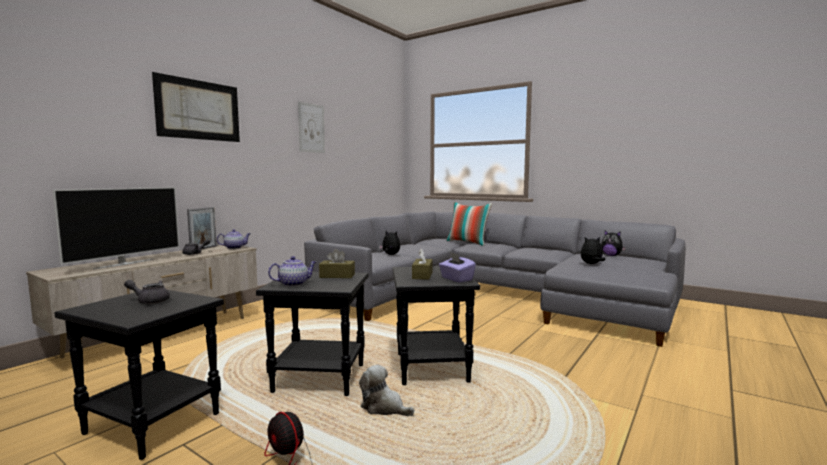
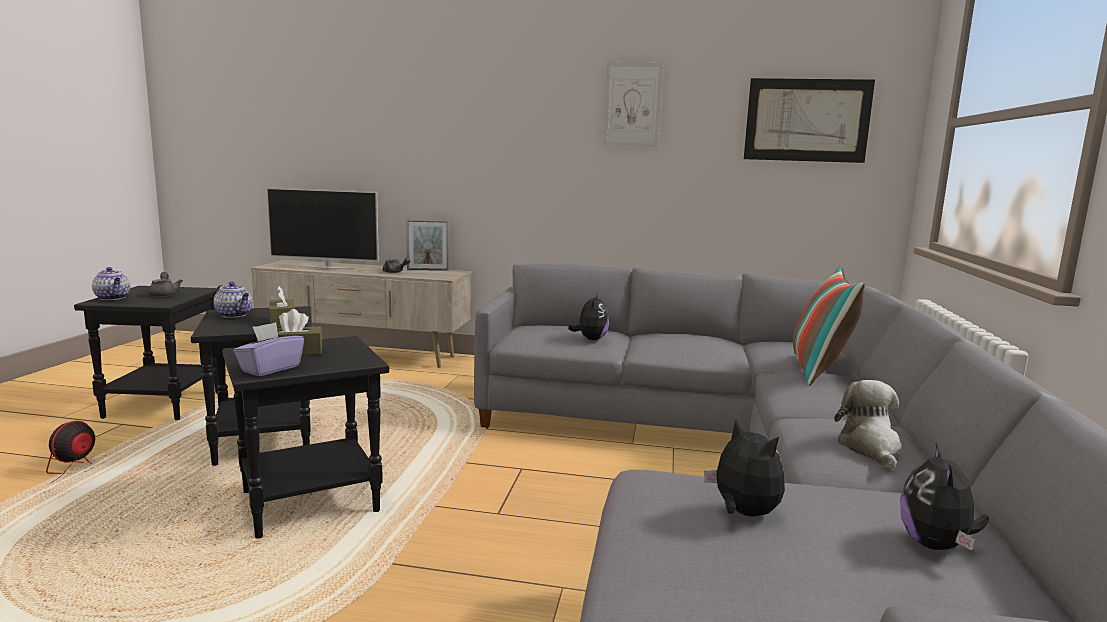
camera: 65 degrees right, 5 degrees up
(199, 110) = (446, 95): picture -> picture (807, 120)
(235, 248) = (443, 275): teapot -> teapot (113, 298)
(384, 407) = (180, 492): plush toy -> plush toy (870, 448)

